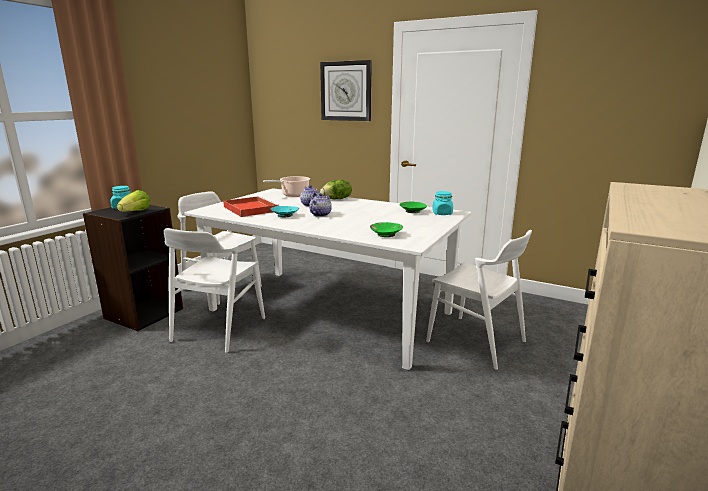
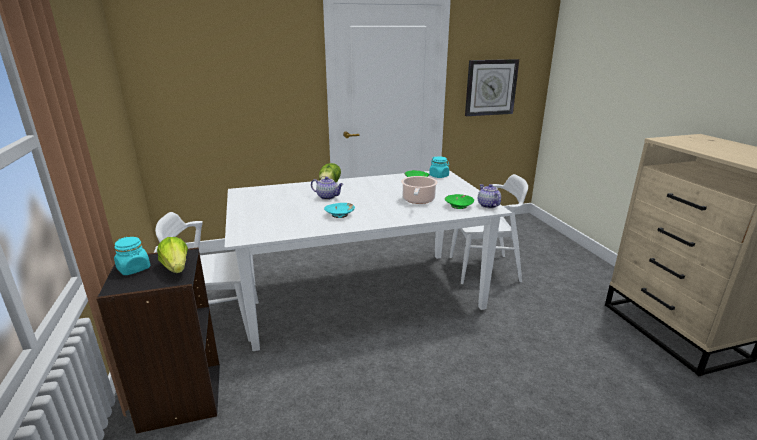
camera: 45 degrees left, 5 degrees up
(218, 329) = (301, 362): white chair -> none
(249, 209) = (285, 219): red tray -> none
(293, 195) = (277, 190): cooking pot -> cooking pot (418, 200)
(320, 214) = (364, 204): teapot -> teapot (487, 205)
(346, 91) = (270, 64): wall clock -> wall clock (491, 87)

